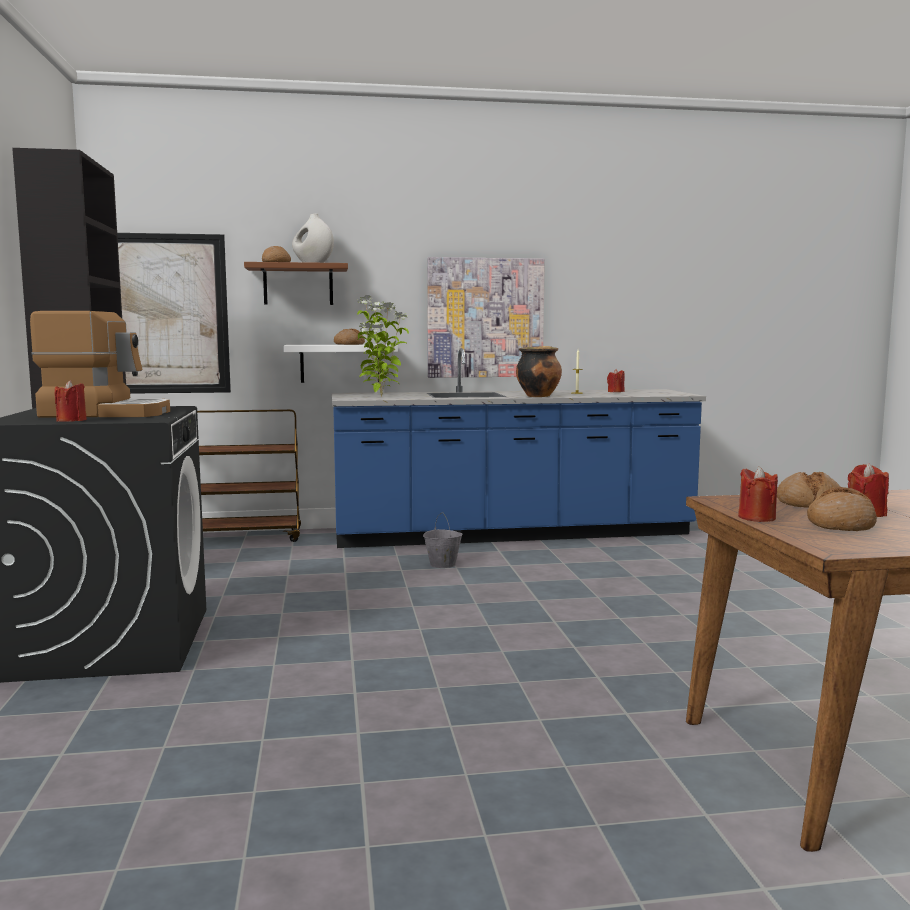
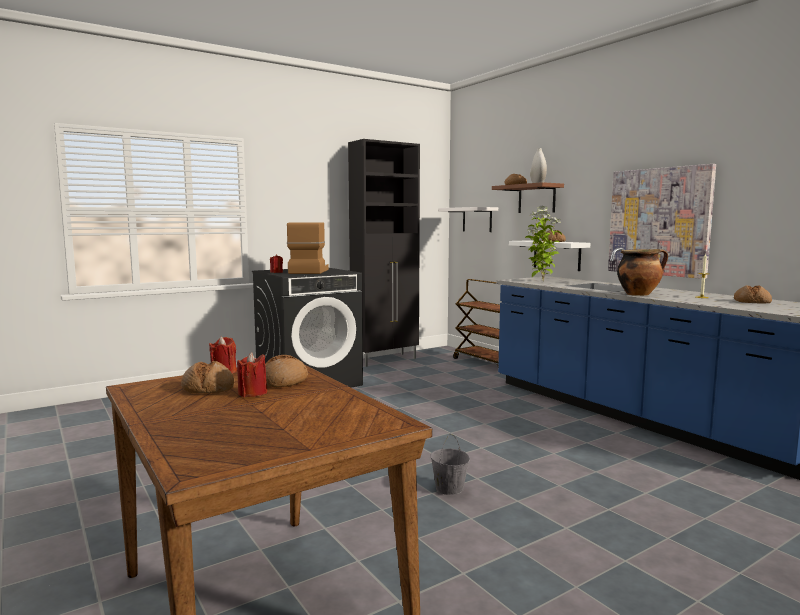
camera: 65 degrees right, 0 degrees up
(106, 413) = (308, 271): coffee machine -> coffee machine turned 150 degrees counterclockwise
(168, 314) = (477, 219): picture -> white shelf
(442, 565) = (516, 411): grey bucket -> grey bucket (449, 488)
(615, 392) = (752, 301): red candle -> bread

